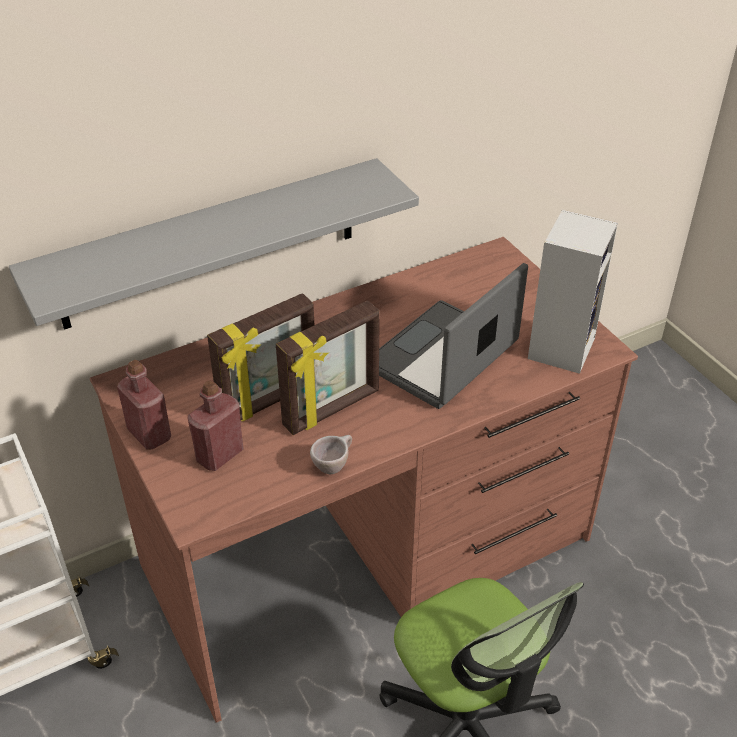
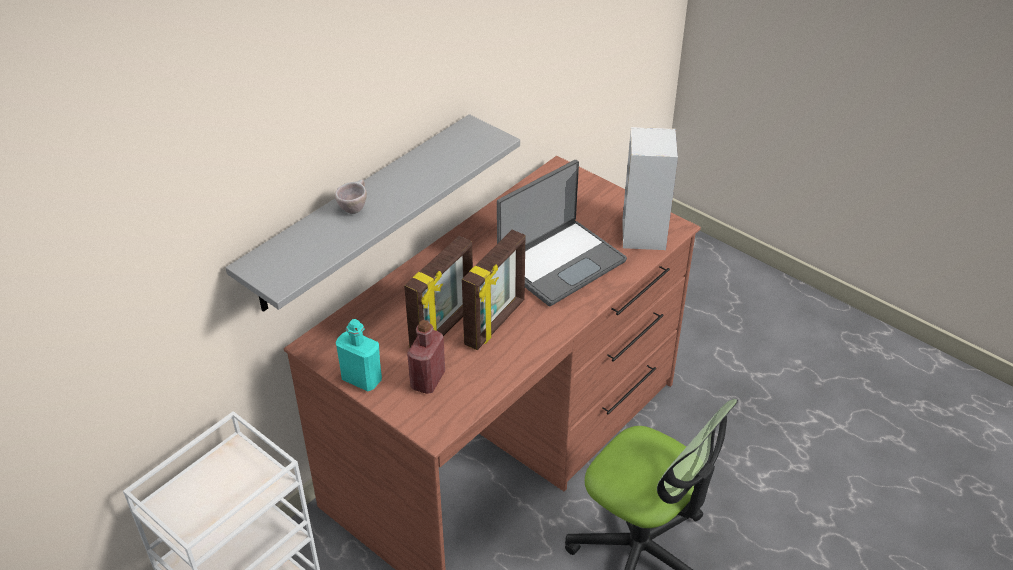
camera: 20 degrees left, 0 degrees up
(149, 434) = (362, 379): red bottle -> turquoise bottle
(333, 465) = (520, 364): beige cup -> beige cup (354, 208)
(444, 358) = (560, 262): laptop -> laptop turned 150 degrees counterclockwise

